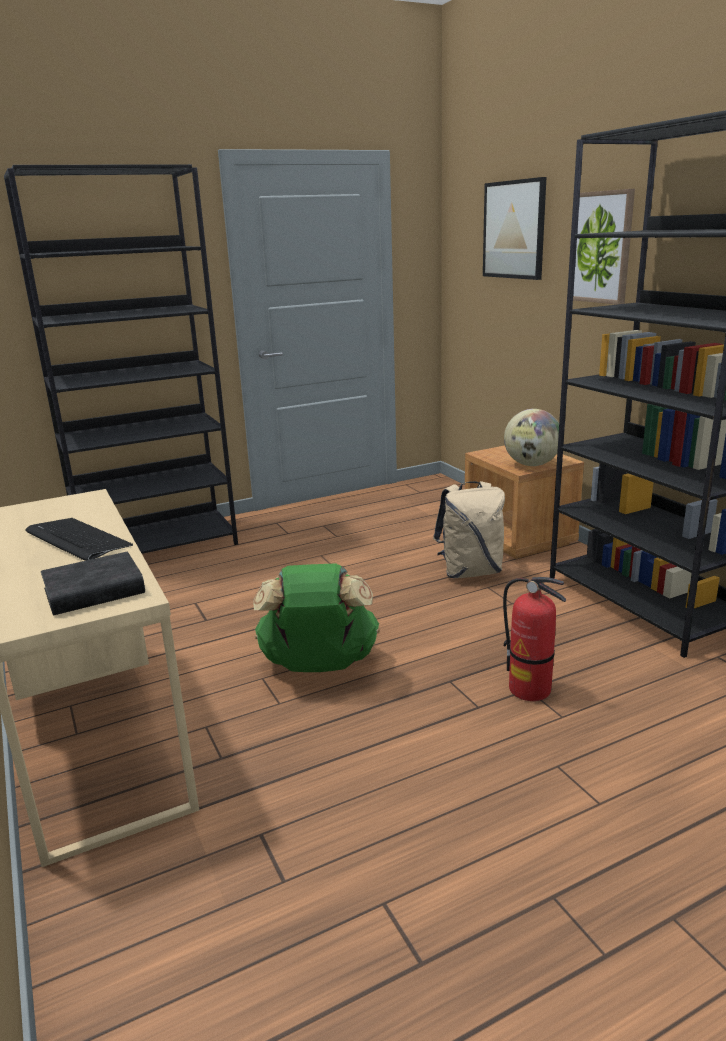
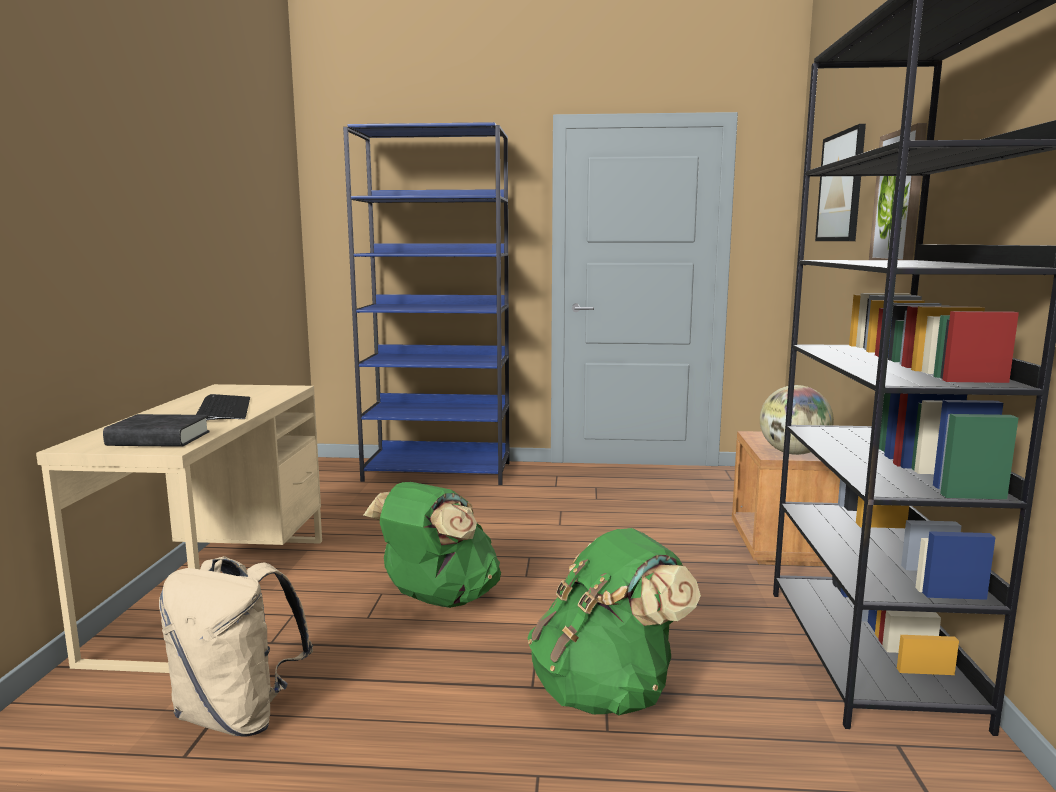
camera: 30 degrees right, 10 degrees down
(158, 546) = (439, 472): black bookcase -> blue bookcase
(470, 572) = (690, 563): beige backpack -> beige backpack (238, 715)
(530, 690) = (607, 691): fire extinguisher -> green backpack

